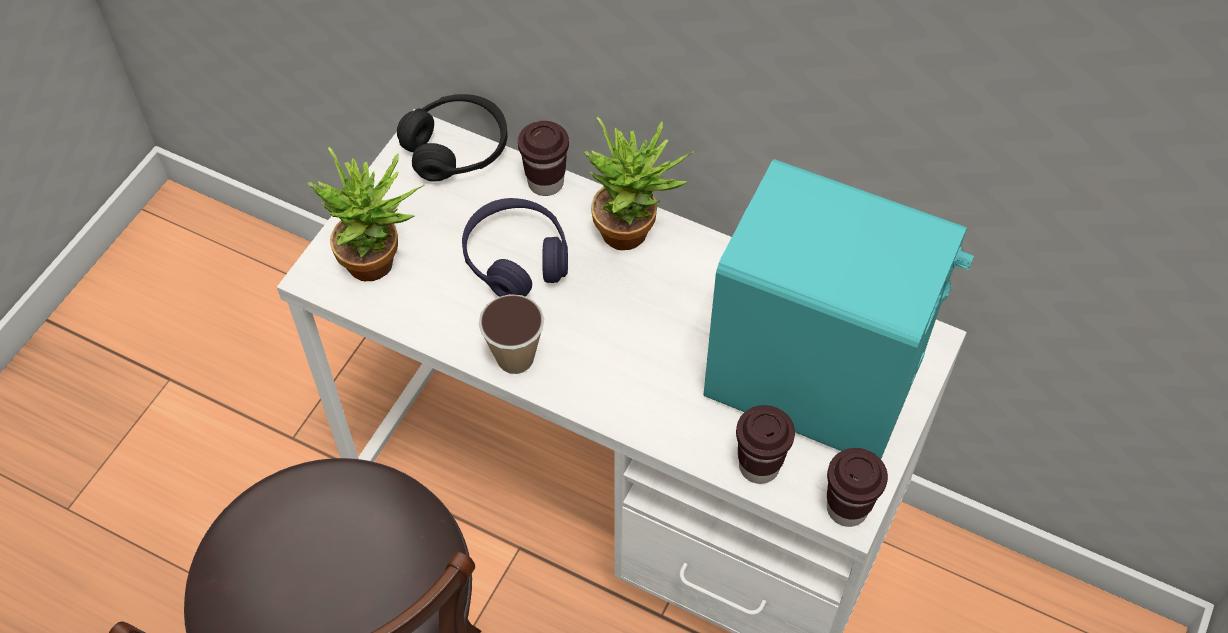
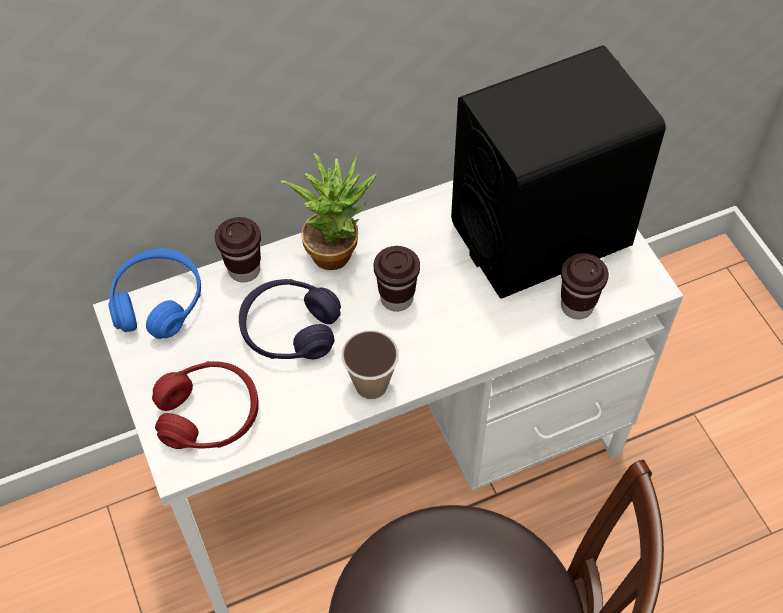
camera: 50 degrees left, 0 degrees up
(380, 262) = (208, 414): potted plant -> red headphones
(456, 148) = (158, 302): black headphones -> blue headphones
(815, 380) = (541, 234): turquoise speaker -> black speaker
(847, 508) = (645, 283): brown cup -> brown cup (396, 298)

